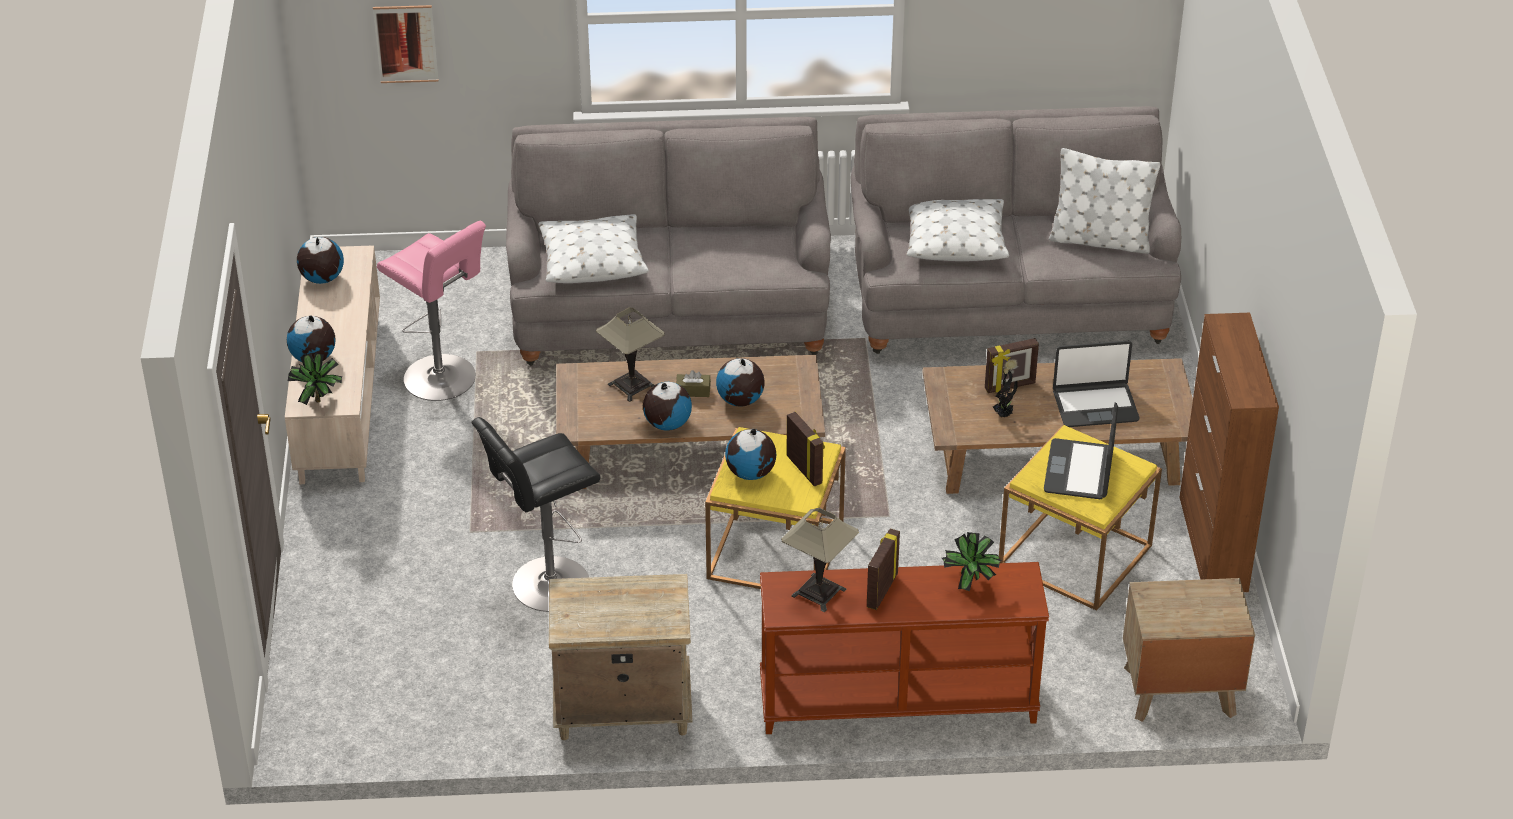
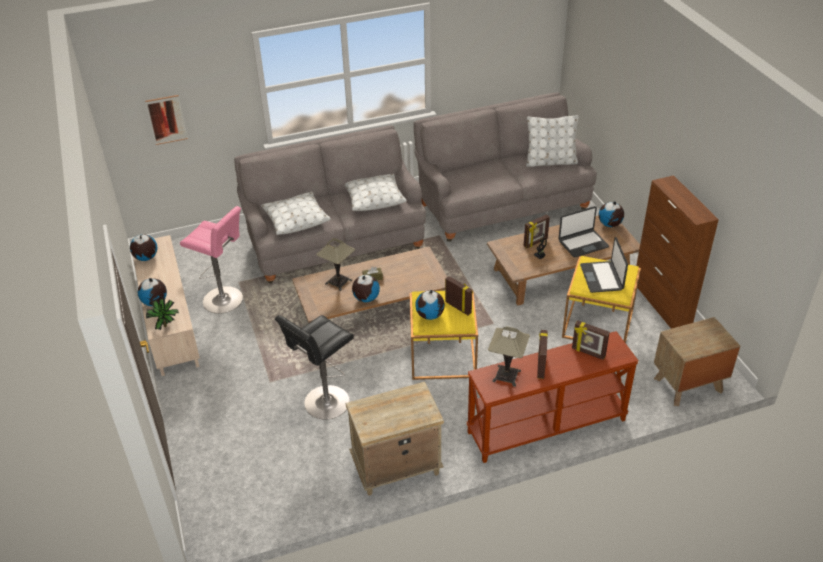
camera: 15 degrees left, 0 degrees up
(740, 401) = (400, 278): globe -> globe (610, 224)
(955, 240) = (479, 175): white pillow -> white pillow (374, 198)
(971, 586) = (588, 353): potted plant -> picture frame

